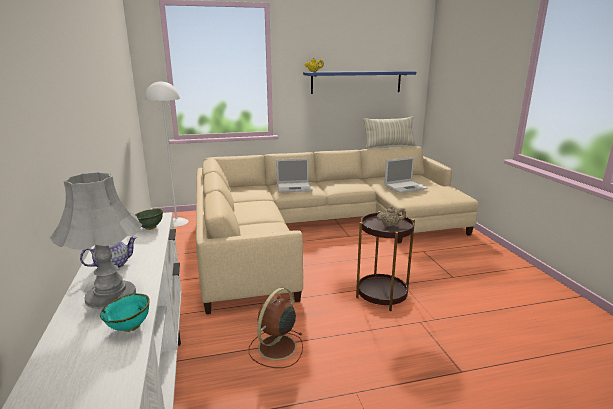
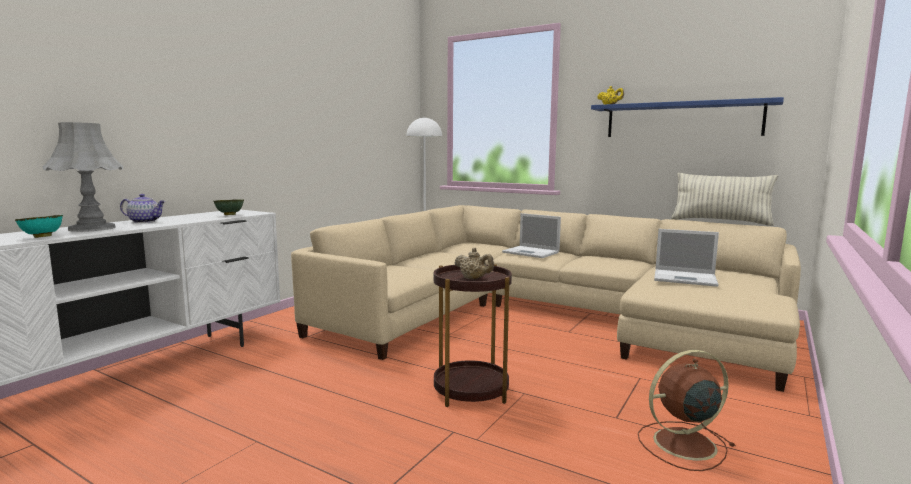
camera: 45 degrees right, 10 degrees down
(276, 348) = (285, 380): brown fan -> brown fan (682, 444)

